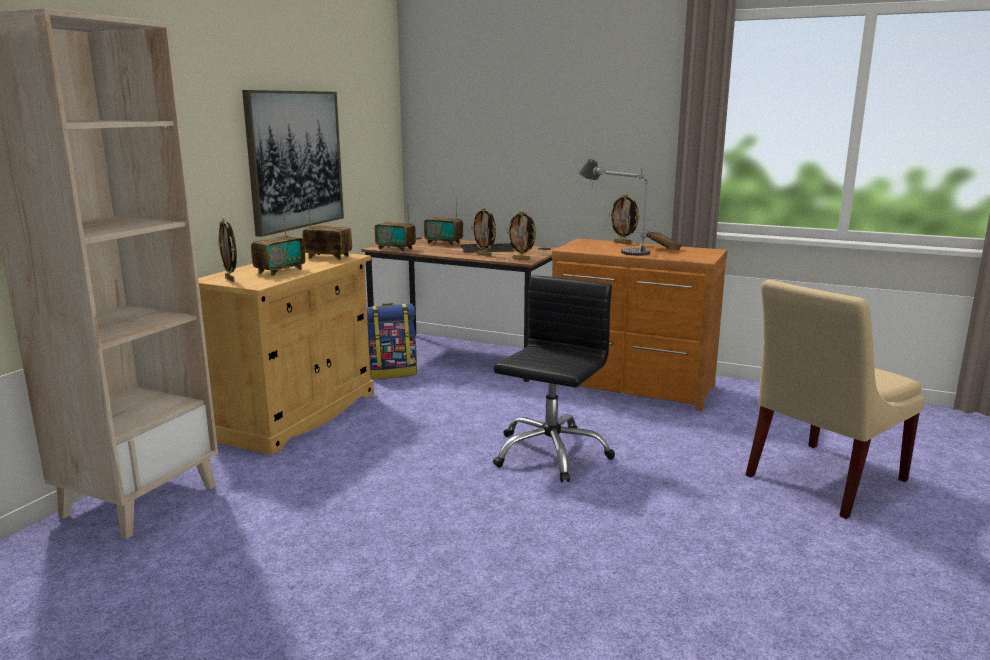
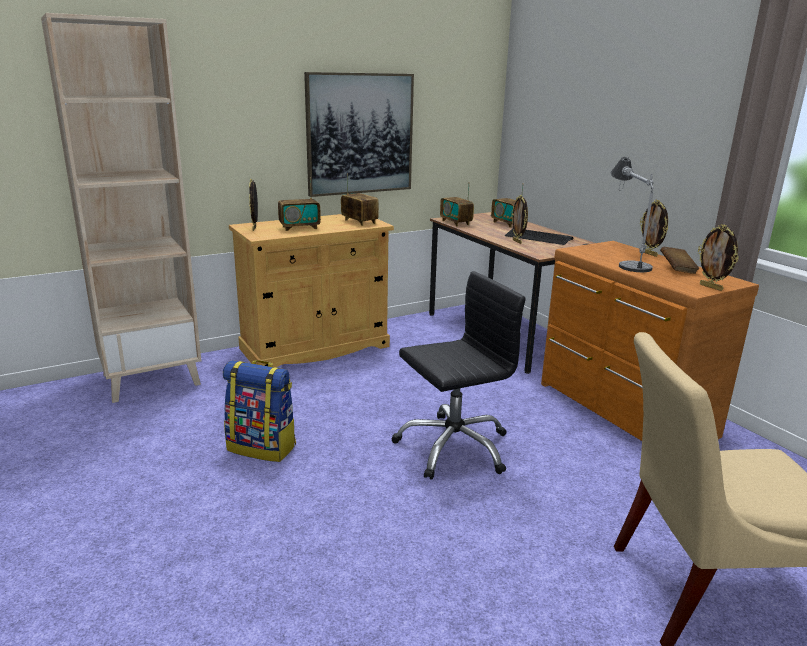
camera: 35 degrees right, 5 degrees up
(392, 372) = (427, 332): backpack -> backpack (263, 447)
(521, 259) = (542, 252): picture frame -> picture frame (711, 287)

